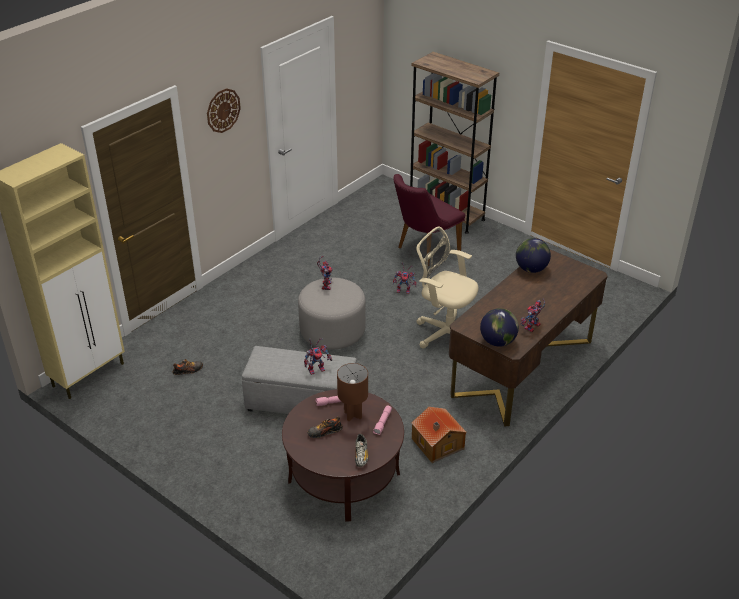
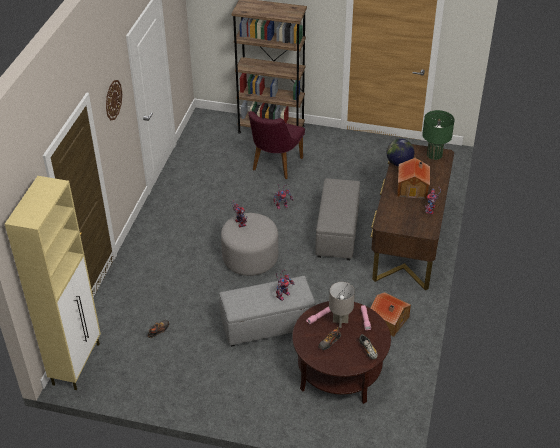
camera: 25 degrees left, 5 degrees up
(353, 415) = (340, 322): brown table lamp -> grey table lamp
(445, 334) = (337, 232): beige office chair -> grey ottoman
(497, 342) = (415, 229): globe -> none
(528, 298) = (413, 187): none -> toy house
(580, 272) = (434, 154): none -> green table lamp

